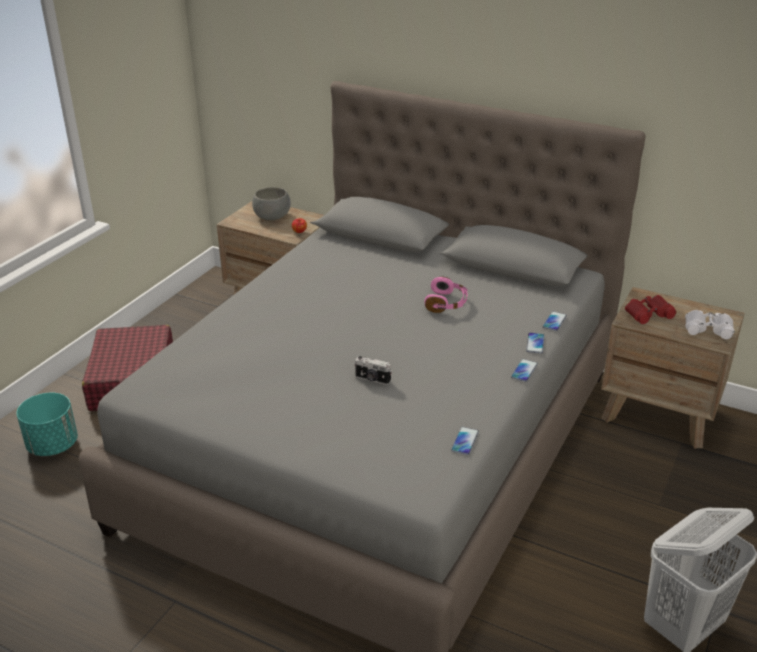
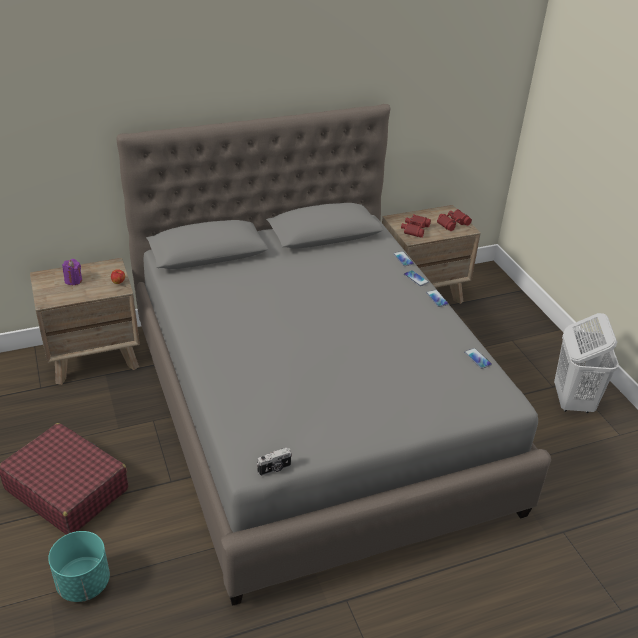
camera: 50 degrees left, 5 degrees up
(272, 217) = (73, 280): grey bowl -> purple candle
(372, 379) = (376, 355): camera -> camera (274, 469)
(446, 303) = (331, 280): pink headphones -> none
(708, 329) = (452, 223): white binoculars -> red binoculars

